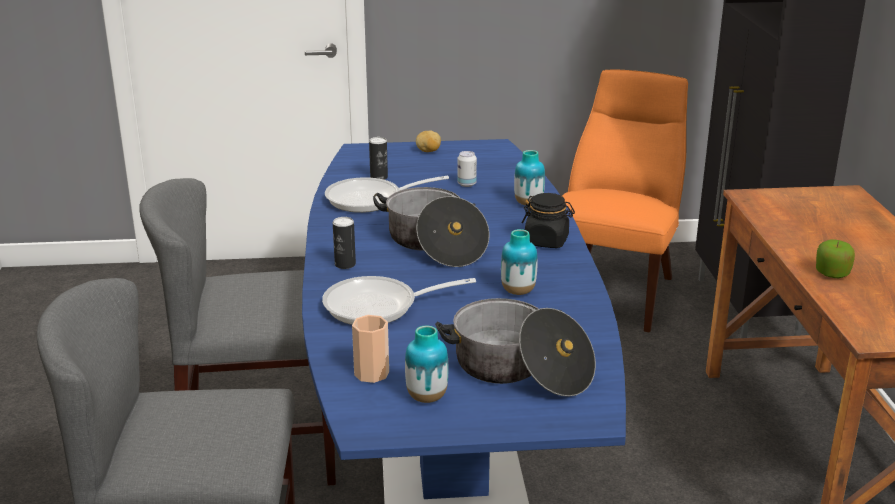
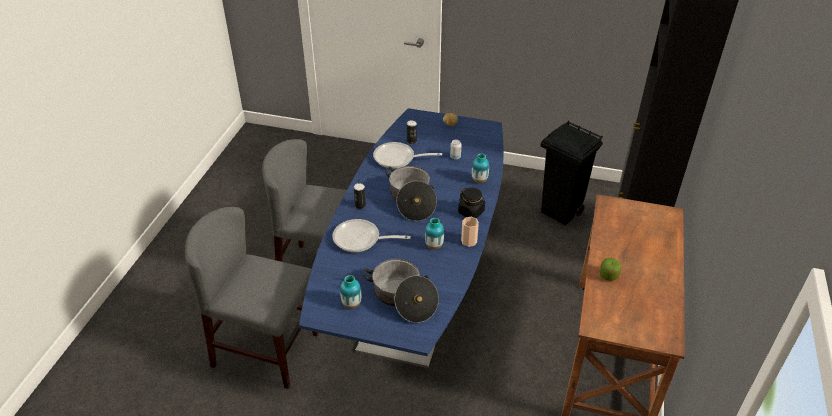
camera: 20 degrees right, 15 degrees up
(371, 373) = (335, 282): cup -> cup (469, 241)
(614, 291) = (561, 212): orange chair -> black trash can

